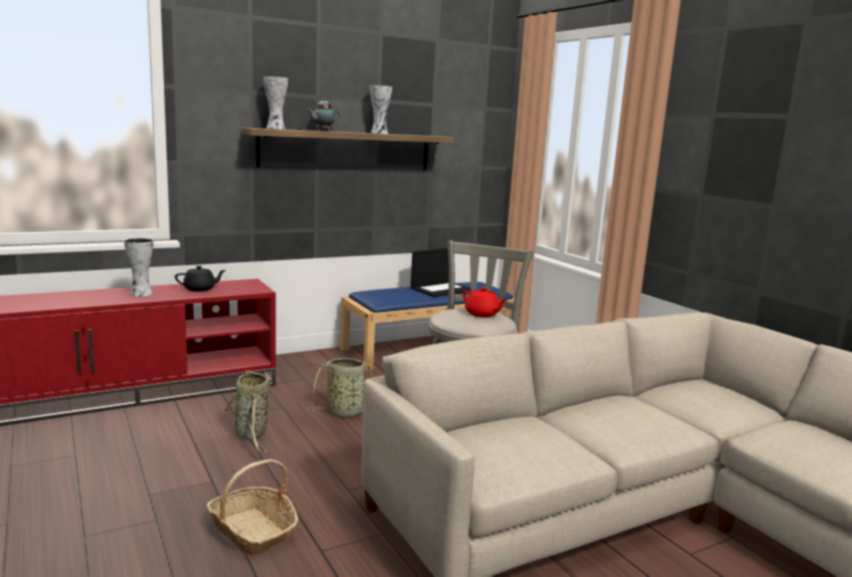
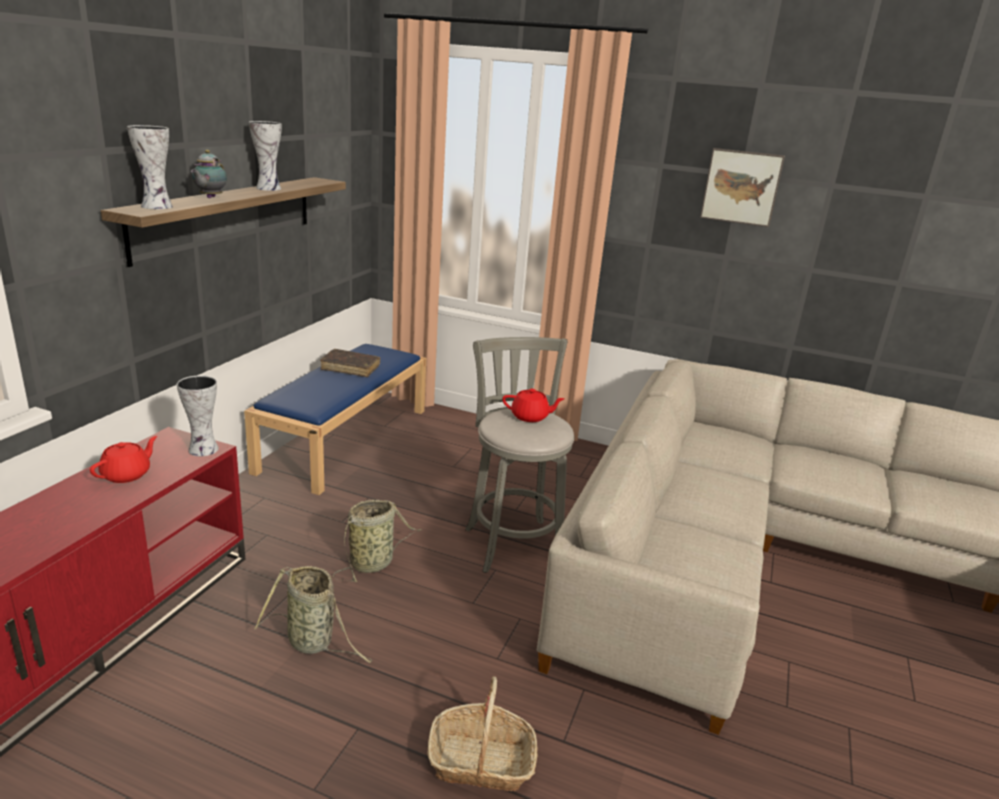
camera: 40 degrees left, 10 degrees up
(140, 294) = (53, 516): vase -> vase (202, 450)
(200, 289) = (127, 474): black teapot -> red teapot
(442, 289) = (350, 368): laptop -> brown book
(787, 128) = (741, 187): none -> picture

